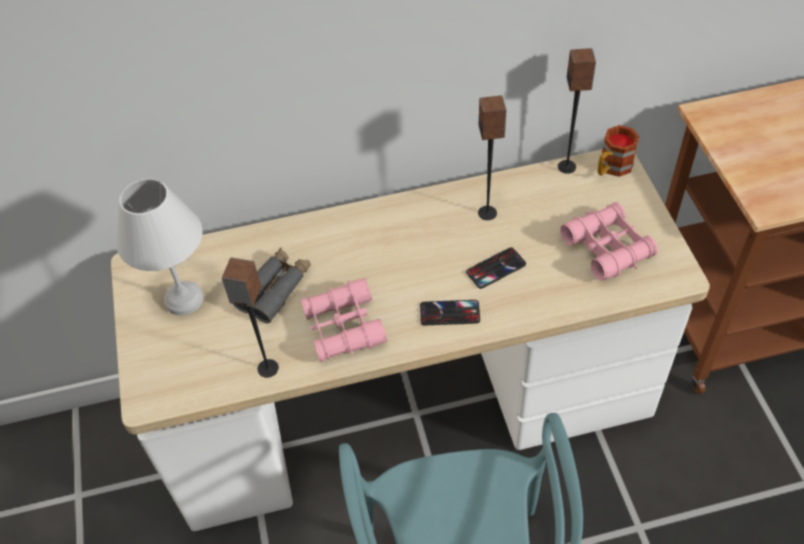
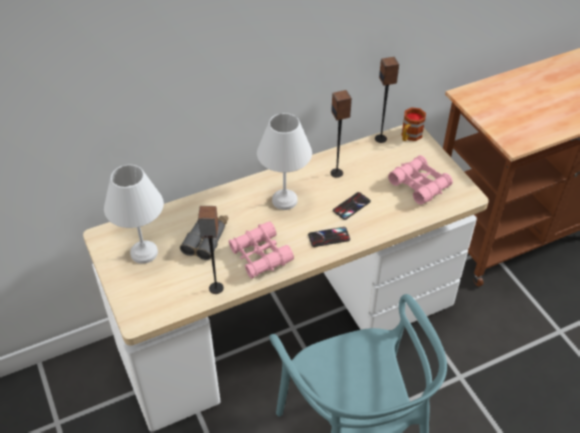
camera: 15 degrees left, 5 degrees down
(398, 246) = (283, 200): none -> white table lamp

